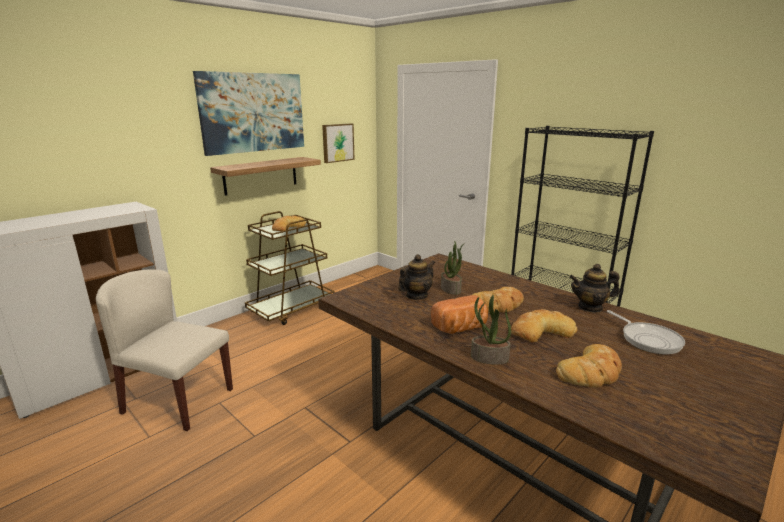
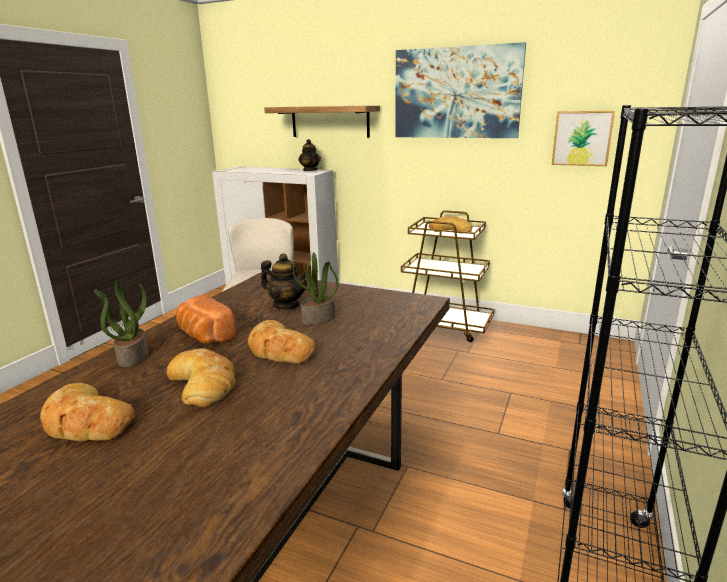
camera: 70 degrees right, 0 degrees up
(261, 175) = (455, 166): shelf -> shelf (330, 121)
(590, 307) = (305, 422): teapot -> teapot (310, 170)
(648, 339) = (184, 481): frying pan -> none

